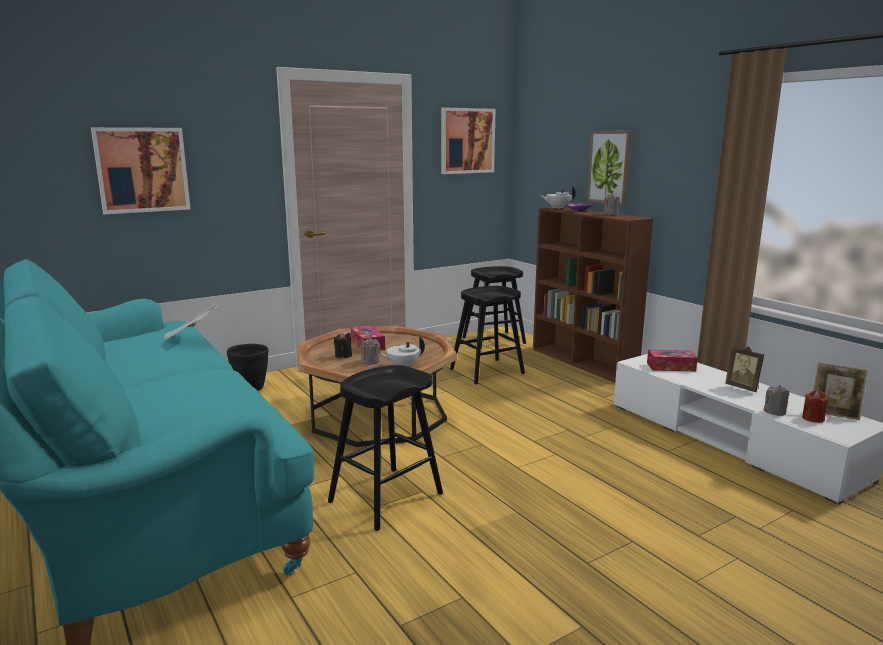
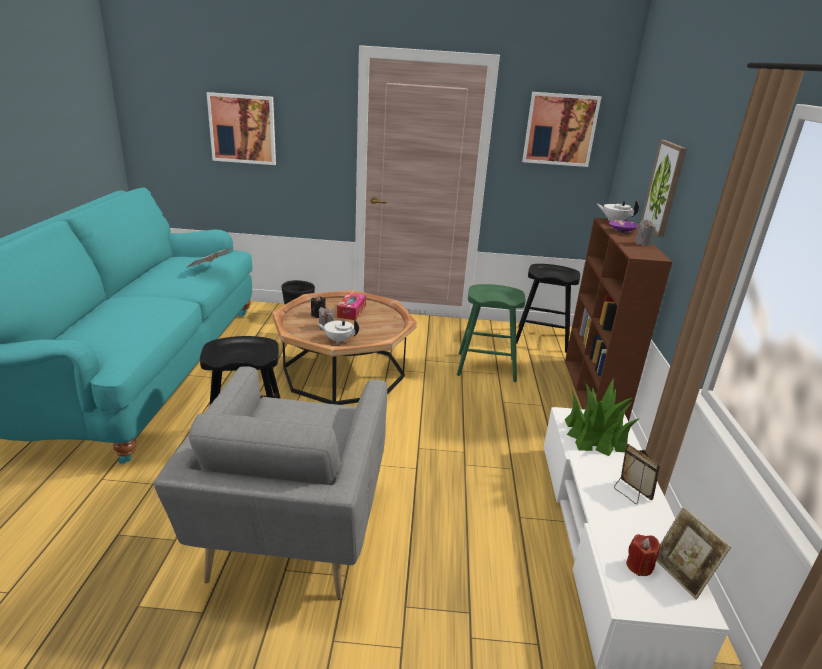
camera: 35 degrees right, 10 degrees up
(486, 371) = (486, 367): black stool -> green stool
(549, 539) = (291, 535): none -> grey armchair
(671, 367) = (596, 435): tissue box -> potted plant
(743, 387) = (630, 493): picture frame -> picture frame turned 150 degrees clockwise
(775, 412) = (609, 536): grey candle -> none

